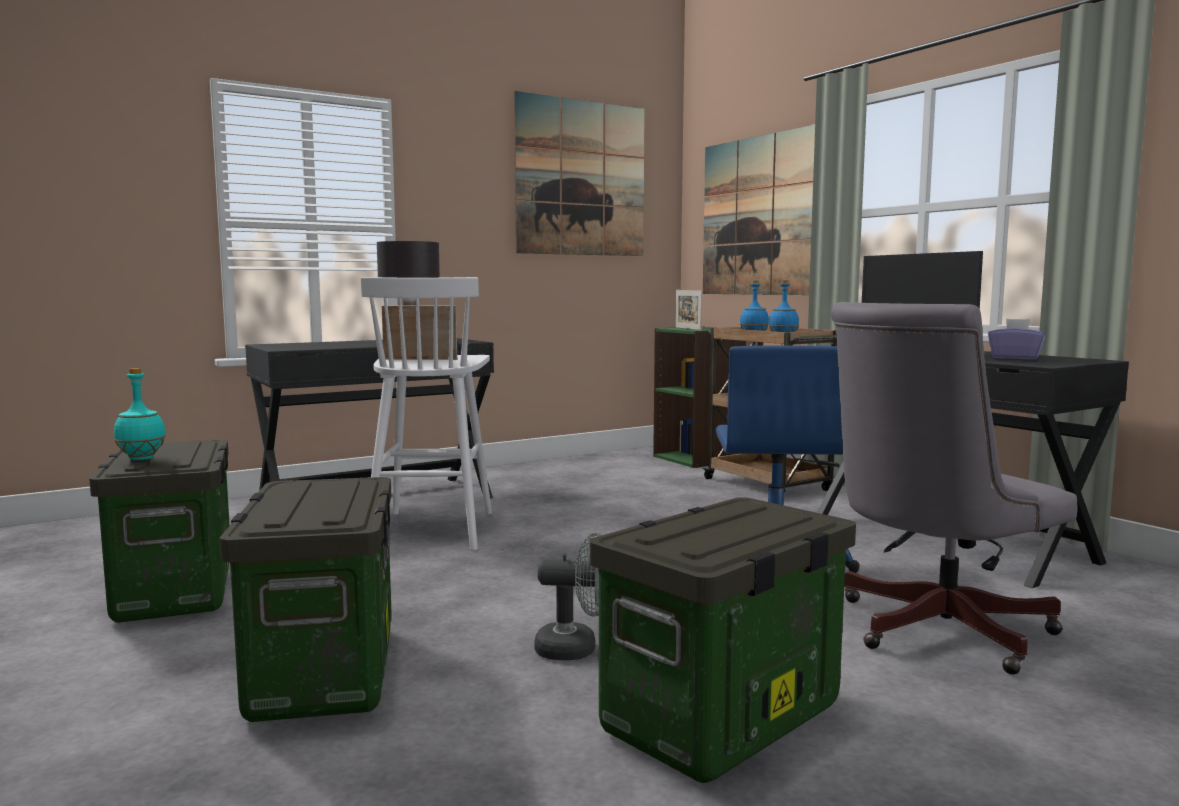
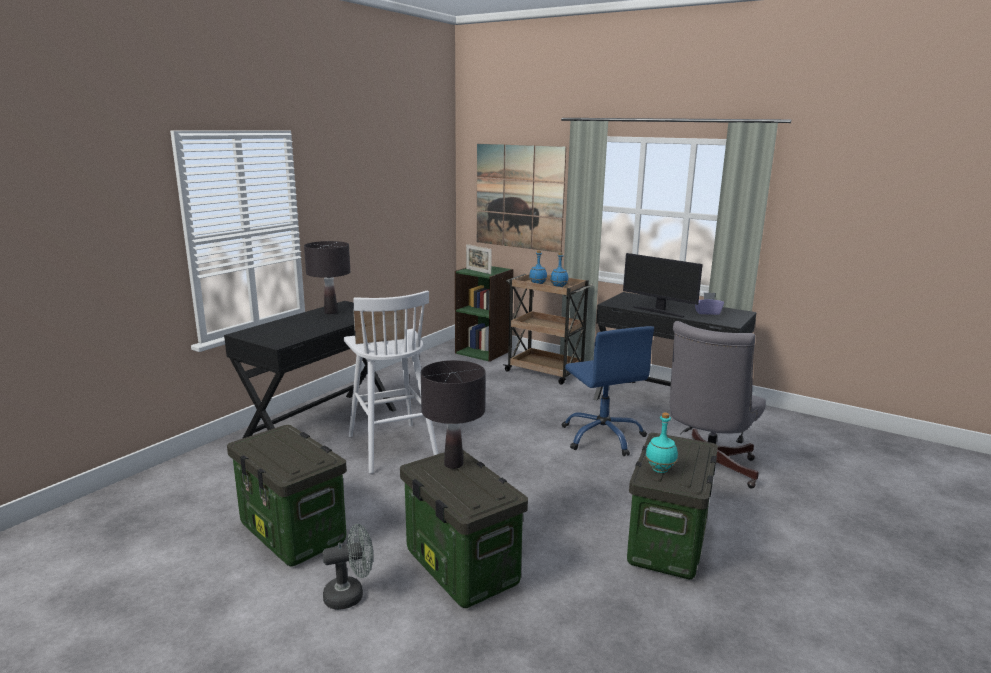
camera: 25 degrees left, 10 degrees up
(142, 459) = (282, 460): turquoise bottle -> turquoise bottle (660, 470)
(340, 485) = (454, 464): none -> black table lamp
(576, 649) = (567, 519): grey fan -> grey fan (350, 595)
(581, 178) = (402, 170): picture -> none

